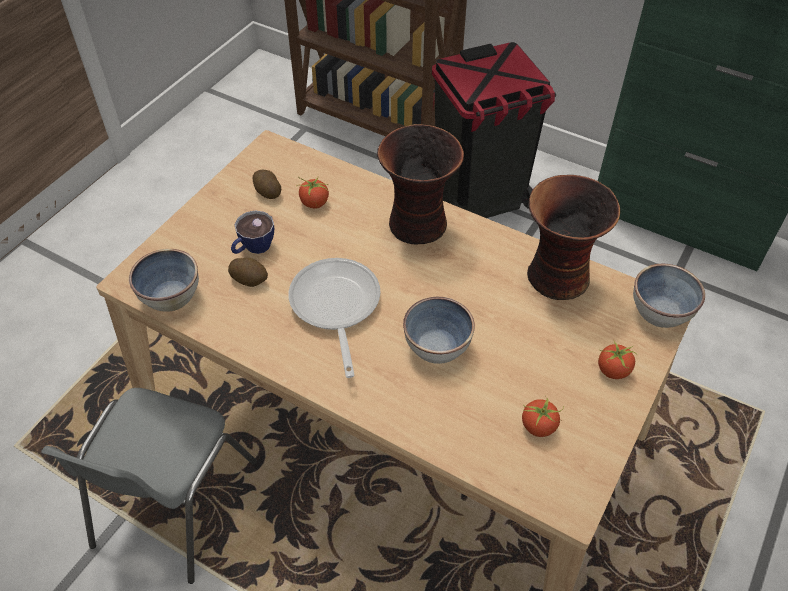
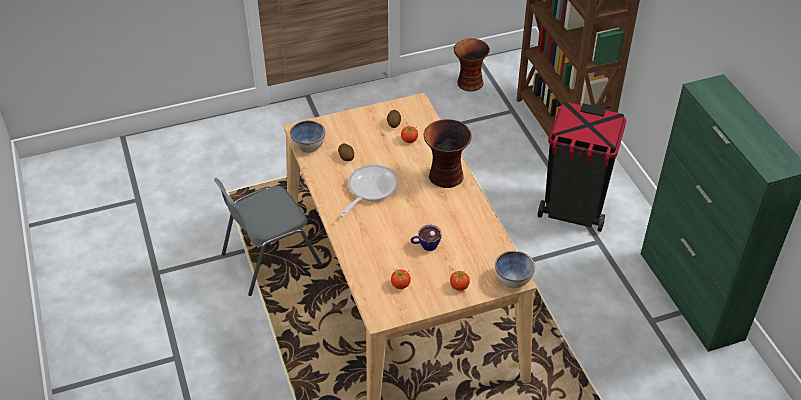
camera: 40 degrees right, 5 degrees down
(253, 248) = (361, 145): cup -> cup (425, 245)
(437, 346) = (395, 230): bowl -> none
(556, 278) = (482, 236): vase -> vase (469, 83)

